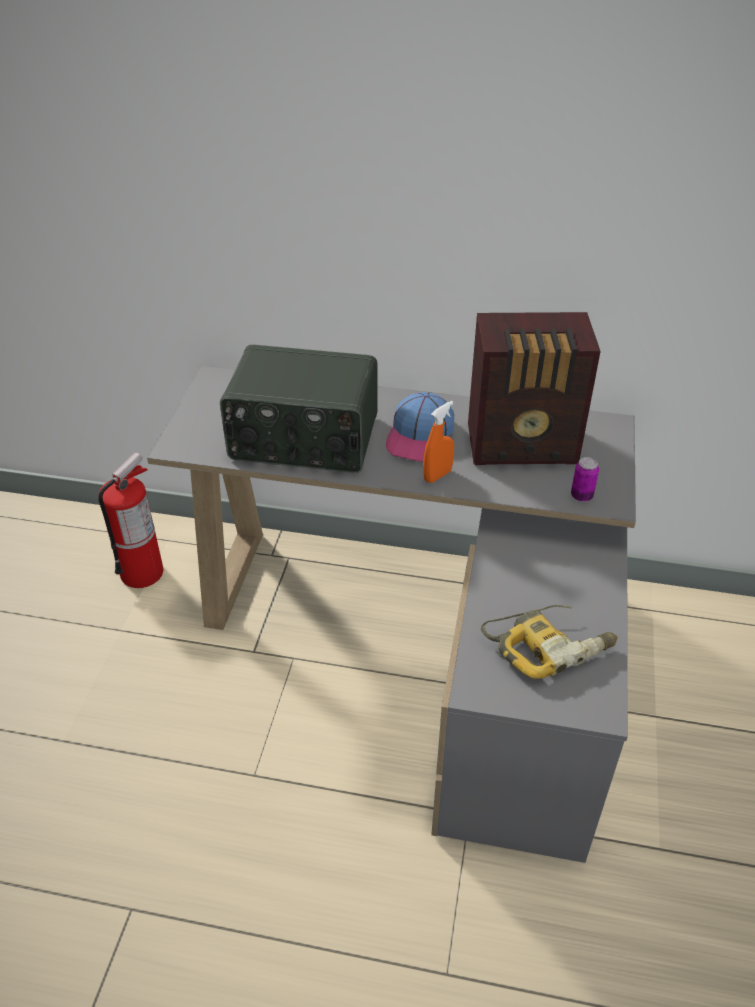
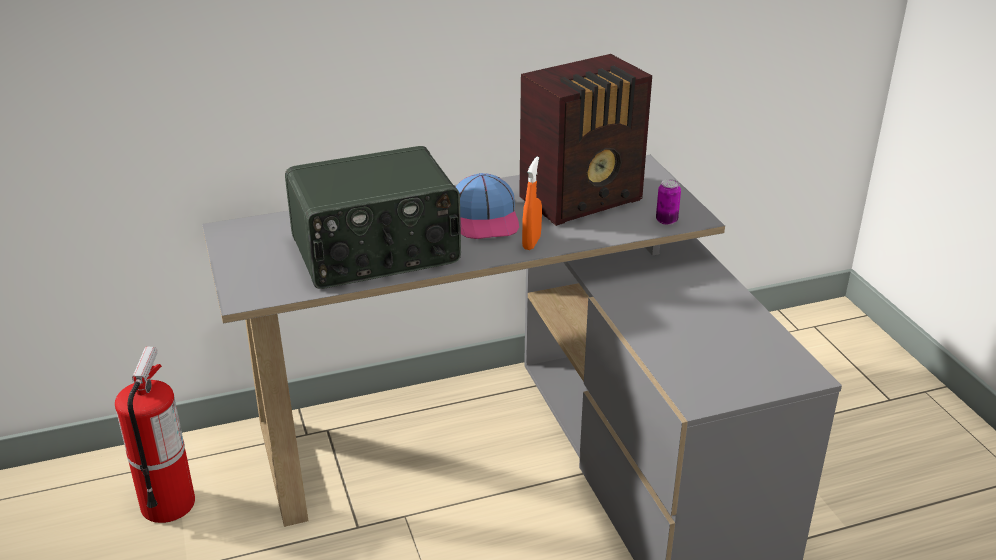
camera: 30 degrees left, 10 degrees down
(548, 645) = (723, 346): power drill -> none

